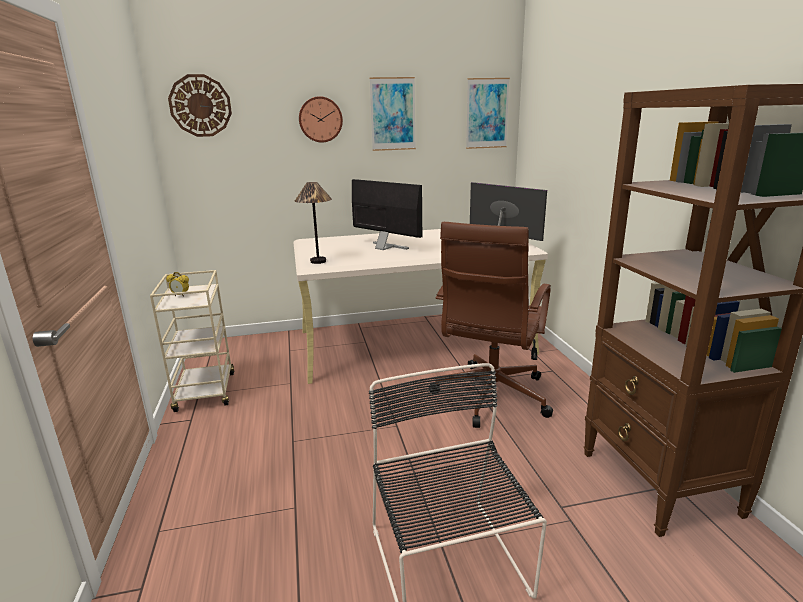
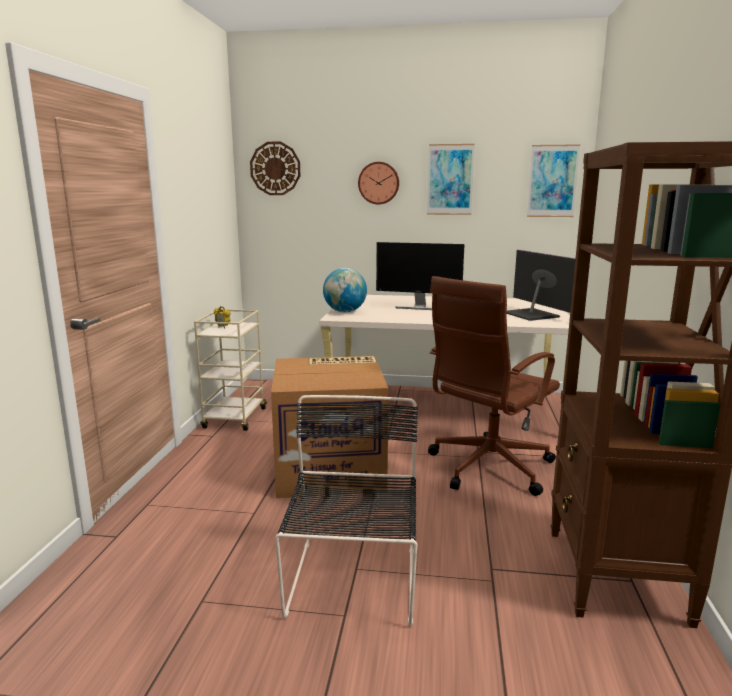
camera: 20 degrees right, 5 degrees down
(318, 261) = (345, 312): table lamp -> globe
(345, 431) = (331, 468): none -> cardboard box
(386, 247) = (418, 307): monitor -> monitor turned 135 degrees clockwise

